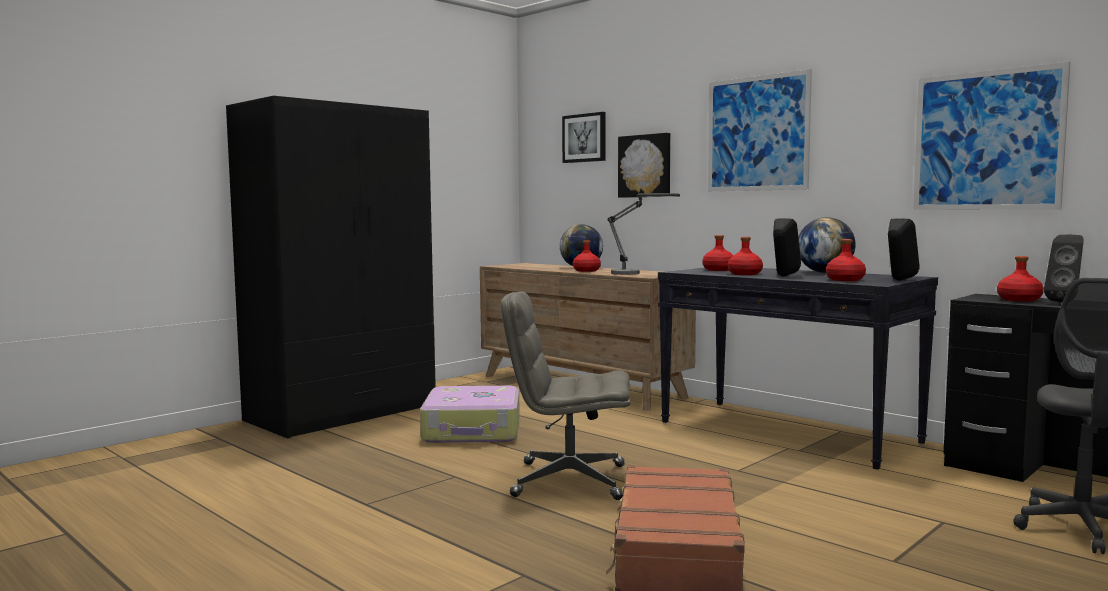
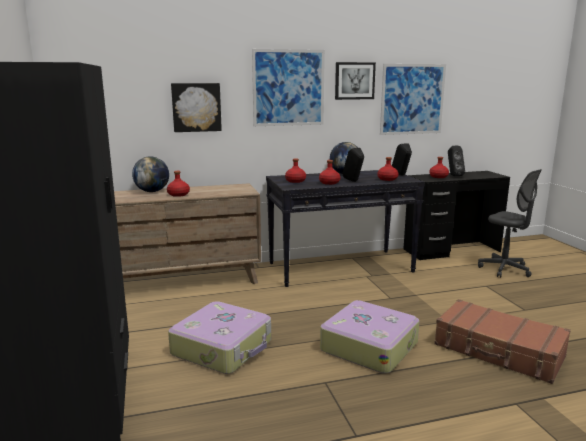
camera: 60 degrees left, 10 degrees up
(568, 481) = (369, 346): grey office chair -> suitcase
(584, 138) = (128, 81): picture -> picture (354, 81)
(634, 273) = (222, 191): table lamp -> none

